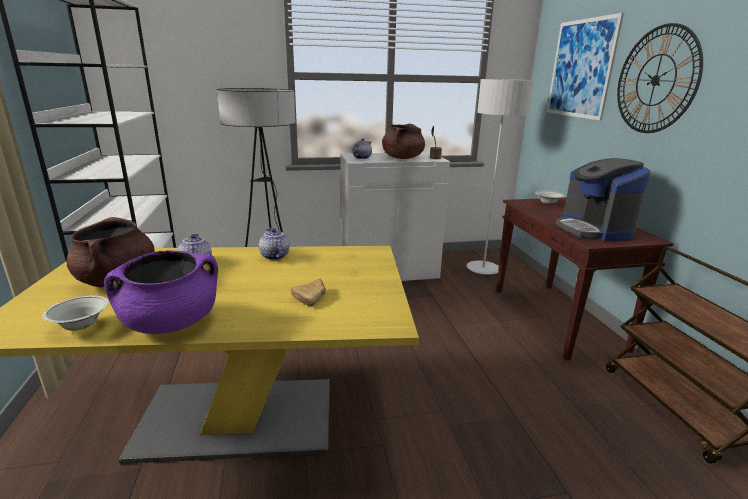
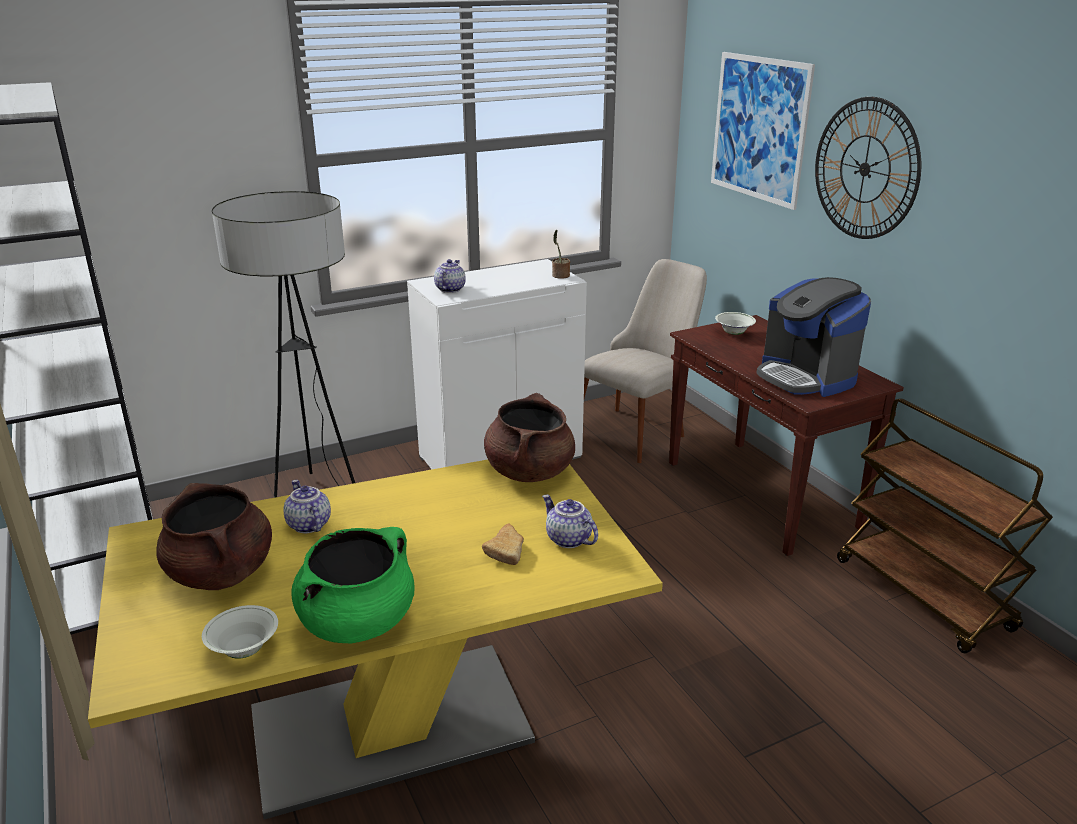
camera: 15 degrees left, 5 degrees up
(171, 323) = (358, 621): purple cooking pot -> green cooking pot
(274, 256) = (409, 493): teapot -> teapot (567, 539)
(402, 158) = (512, 282): brown cooking pot -> brown cooking pot (529, 471)
(483, 269) = (639, 428): grey floor lamp -> beige chair

